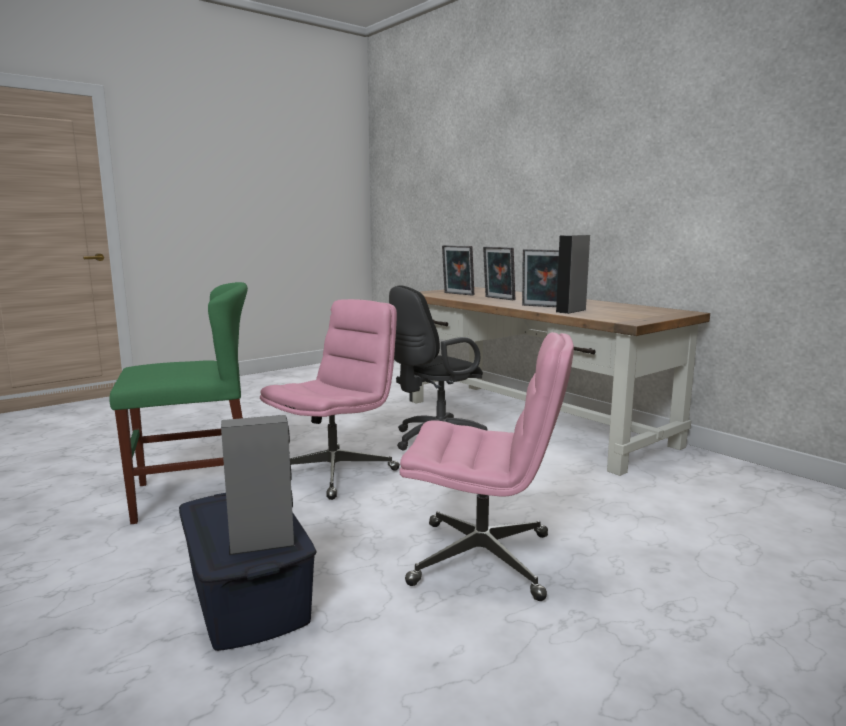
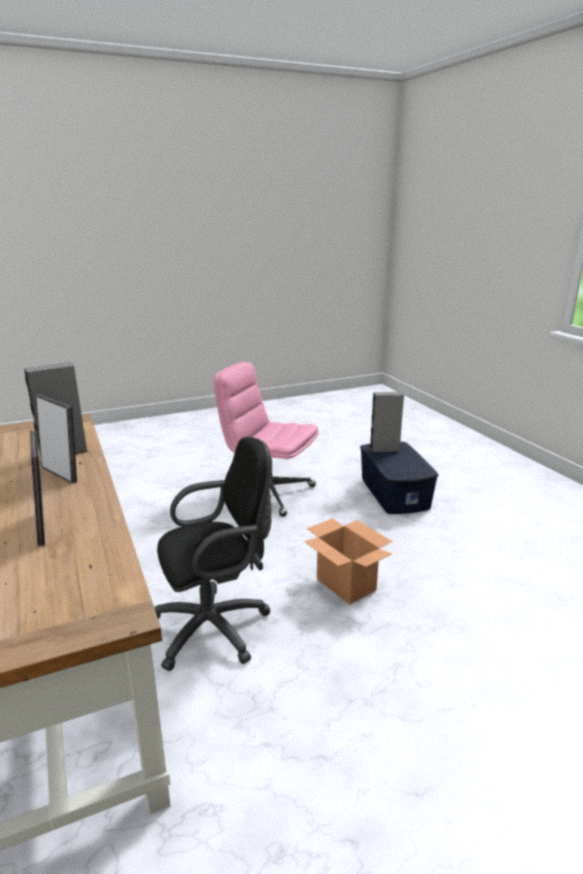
camera: 165 degrees left, 10 degrees up
(195, 495) = (467, 572): green chair -> none
(334, 472) = (345, 584): pink office chair -> cardboard box
(457, 294) = (60, 582): picture frame -> none

